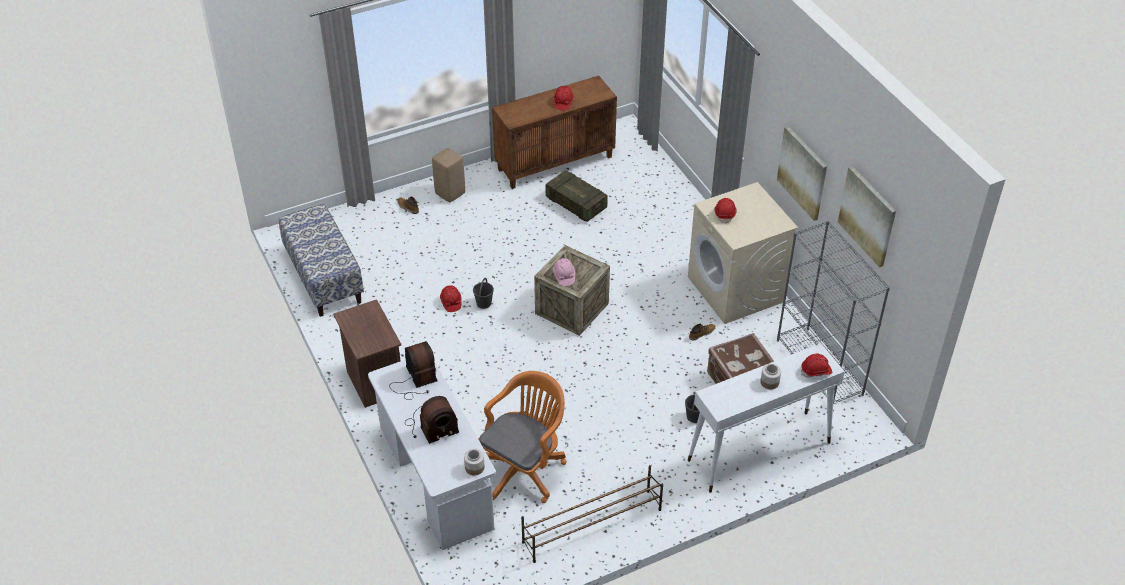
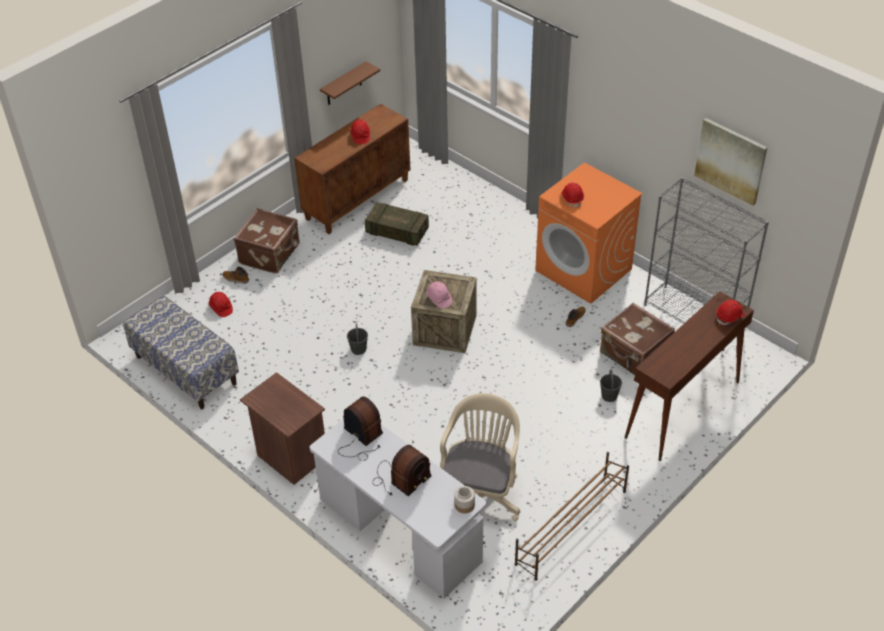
camera: 20 degrees left, 0 degrees up
(450, 193) = (270, 254): beige stool -> brown suitcase
(451, 302) = (326, 357): red hard hat -> red hard hat (221, 308)
(524, 468) = (480, 494): orange office chair -> beige office chair
(563, 48) = (343, 84): none -> brown shelf
(736, 290) = (584, 270): beige washing machine -> orange washing machine
(758, 451) = (682, 410): white console table -> brown console table
(769, 382) = (695, 339): jar -> none
(802, 172) = (641, 139): picture -> none

